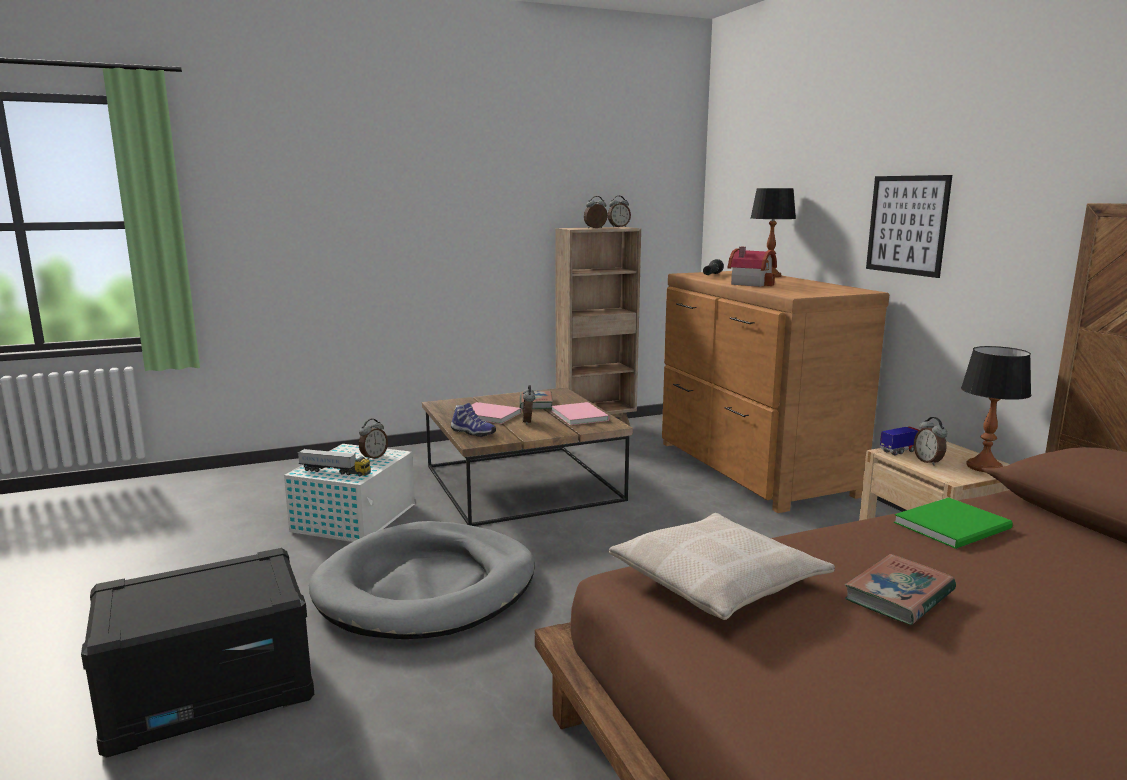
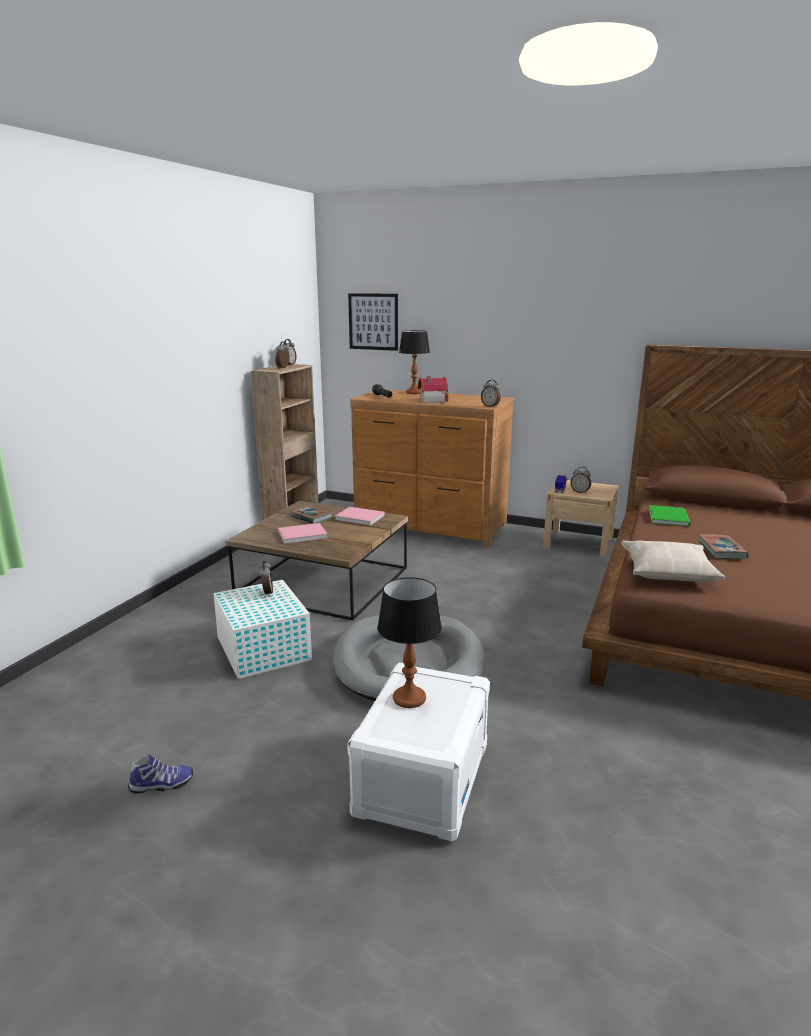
camera: 45 degrees left, 5 degrees up
(210, 690) = (422, 778): black storage box -> white storage box
(335, 471) = (267, 612): toy truck -> none
(472, 432) = (326, 549): shoe -> shoe (161, 785)
(528, 422) = (341, 531): alarm clock -> alarm clock (490, 406)
(907, 225) = (522, 355): picture -> picture (373, 321)
(983, 467) = (601, 488): table lamp -> table lamp (409, 698)

